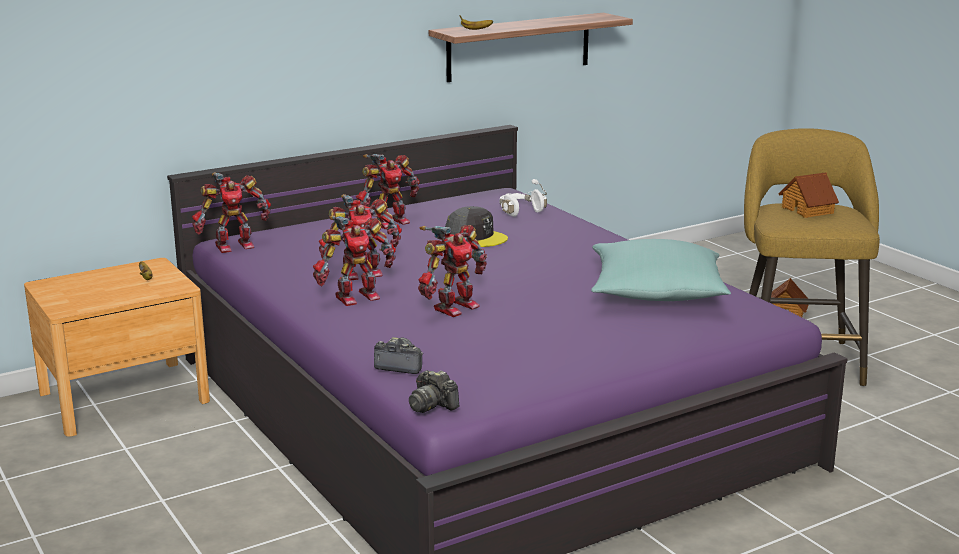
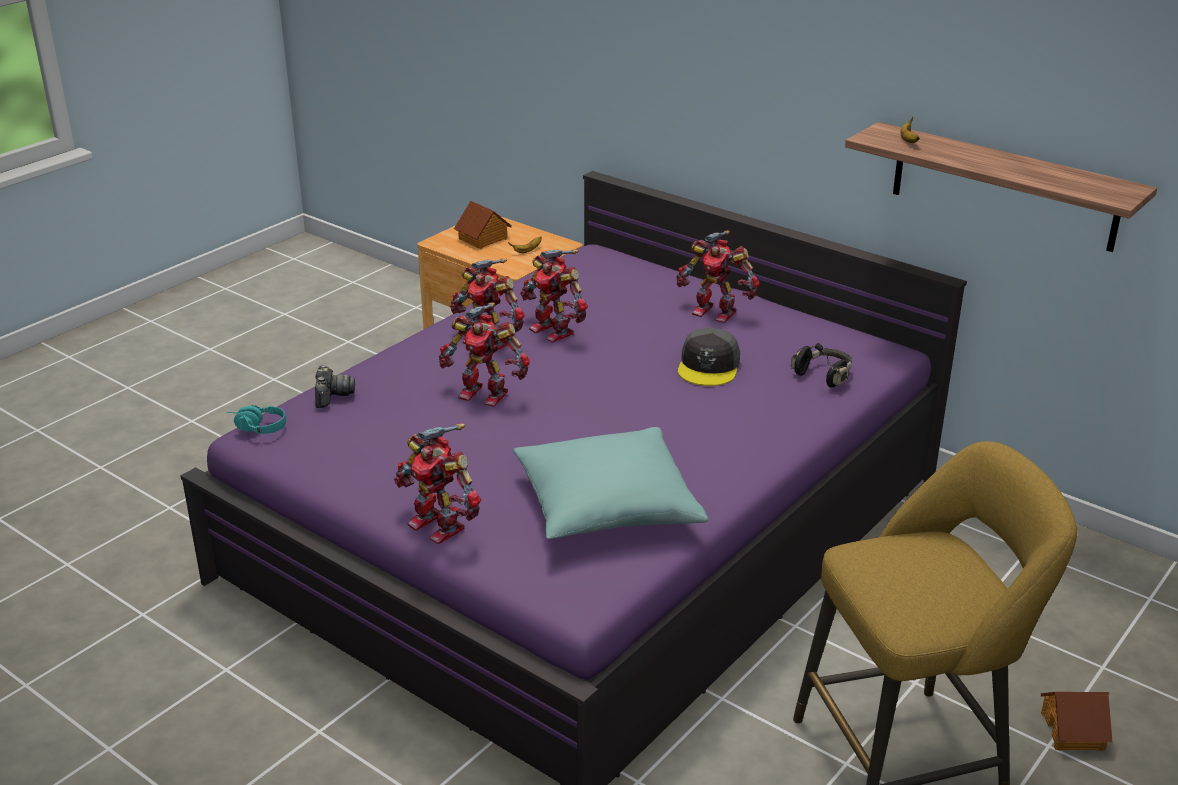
camera: 70 degrees right, 10 degrees up
(233, 245) = (584, 258): toy robot -> toy robot (439, 525)
(432, 405) = (255, 428): camera -> turquoise headphones
(519, 211) = (824, 375): white headphones -> black headphones
(808, 210) = (936, 570): toy house -> toy house (483, 239)

